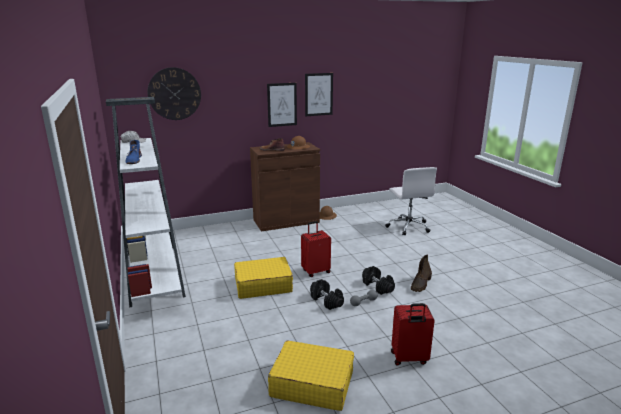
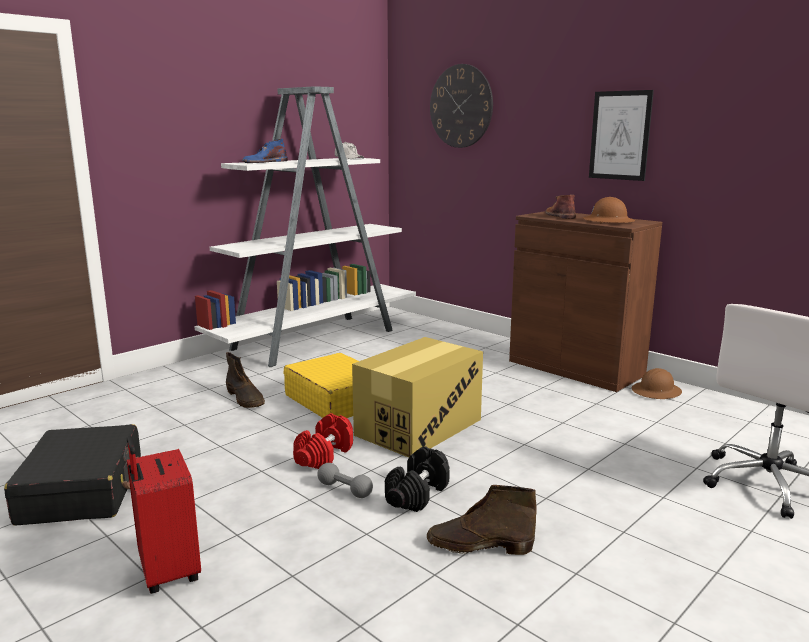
camera: 65 degrees right, 5 degrees down
(230, 313) = (245, 399): none -> brown boot
(311, 384) = (83, 490): yellow suitcase -> black suitcase
(315, 271) = (419, 427): red suitcase -> cardboard box
(318, 94) = (702, 118): picture -> none
(327, 301) = (324, 456): black dumbbell -> red dumbbell

